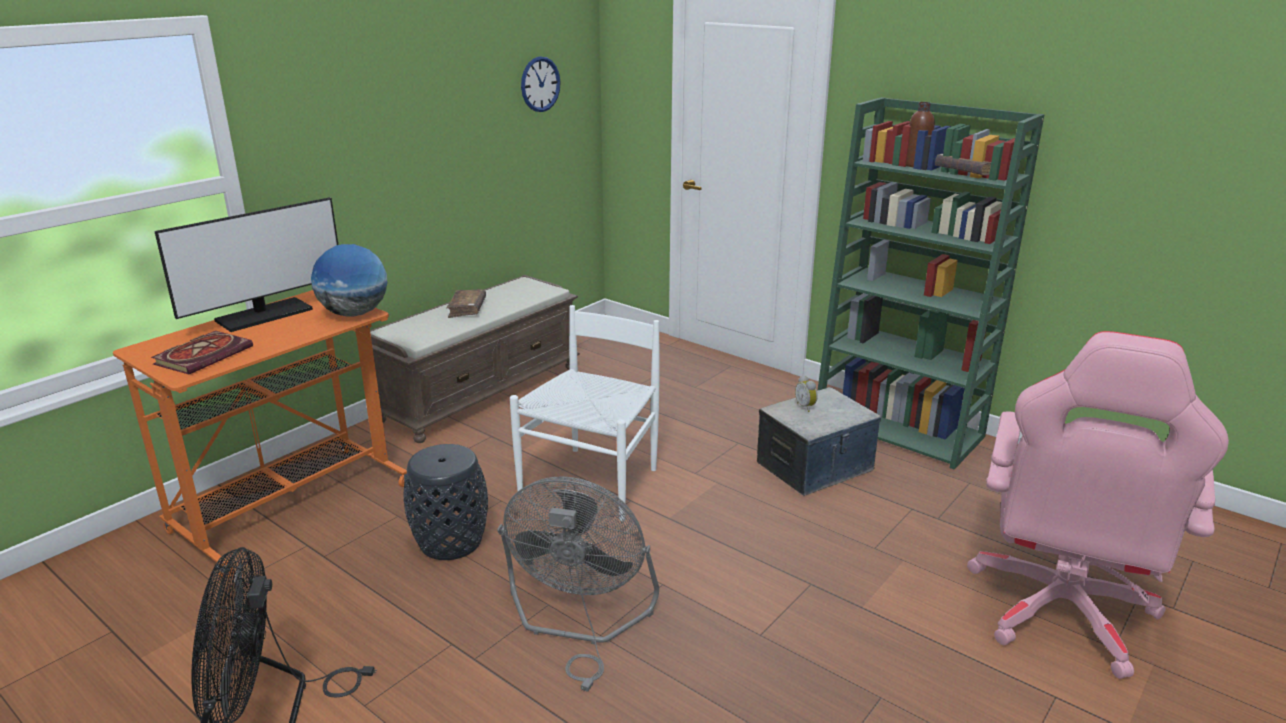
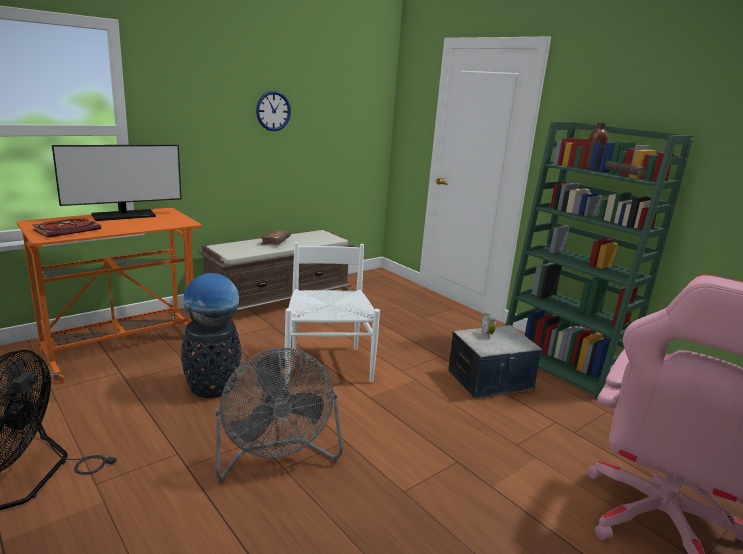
camera: 10 degrees right, 5 degrees down
(354, 314) = (179, 222): globe -> globe (212, 324)
(540, 84) = (349, 105): wall clock -> wall clock (273, 111)
(577, 624) = (271, 457): grey fan -> grey fan turned 135 degrees clockwise
(593, 482) = (327, 365): white chair -> white chair turned 45 degrees counterclockwise

